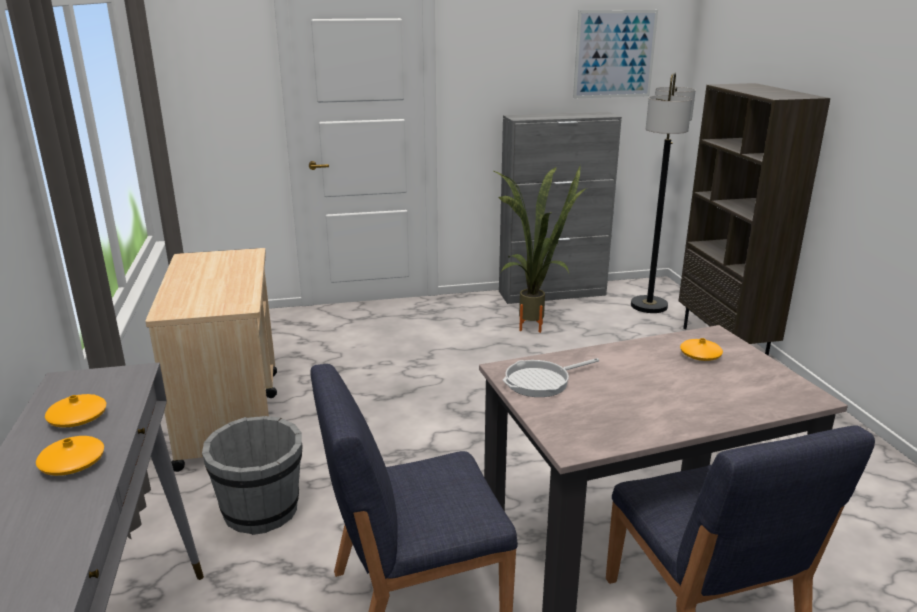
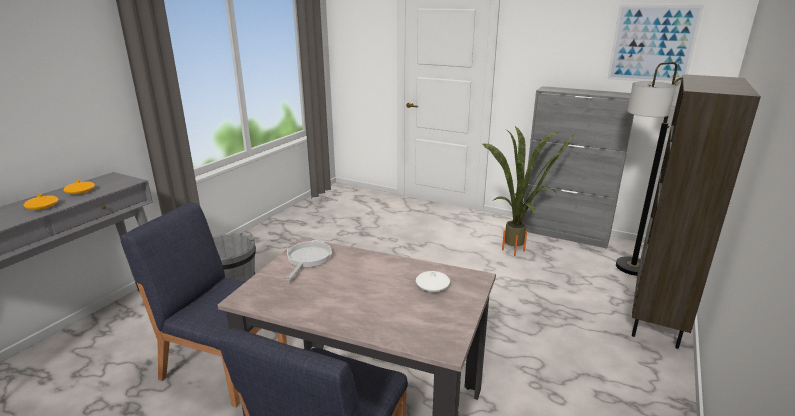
camera: 40 degrees right, 0 degrees up
(231, 416) = (285, 238): beige cart -> none
(541, 381) = (308, 259): frying pan -> frying pan turned 90 degrees clockwise
(700, 355) = (432, 286): orange vase -> white vase

